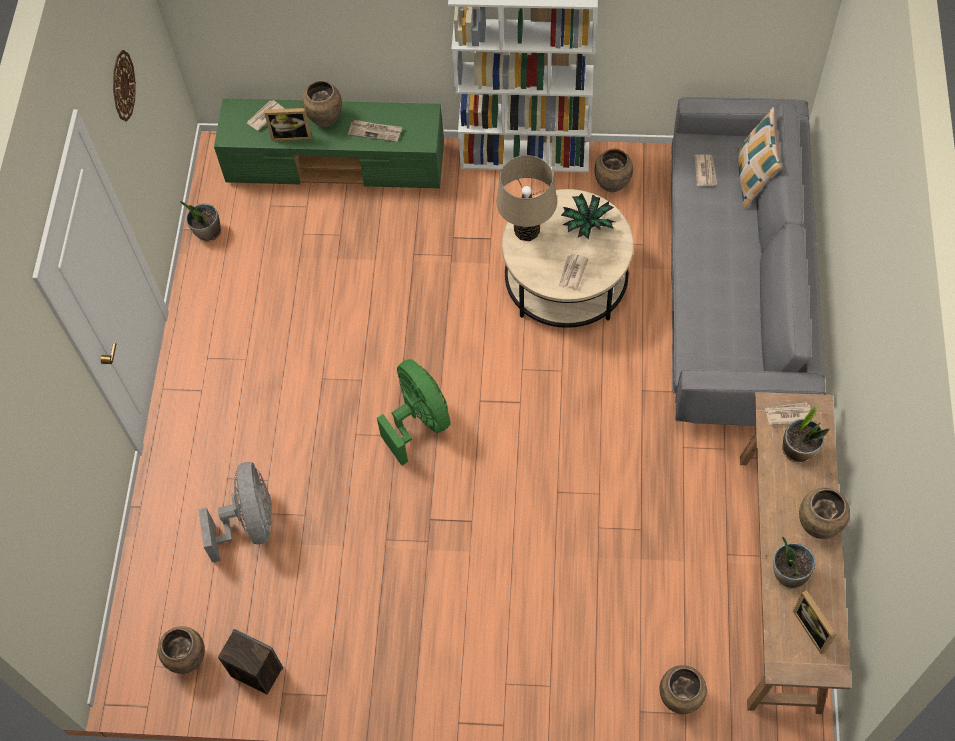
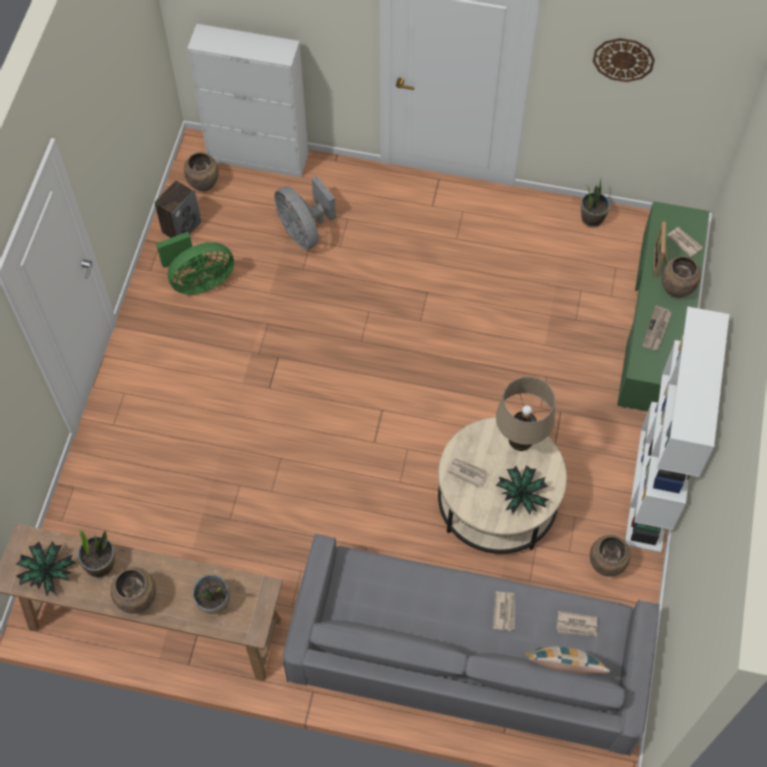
camera: 95 degrees right, 0 degrees up
(140, 599) = (258, 157): none -> white cabinet
(250, 523) = (304, 231): grey fan -> grey fan turned 60 degrees clockwise
(419, 421) = (371, 360): green fan -> green fan (199, 281)
(680, 698) = (75, 519): brown vase -> none
(788, 414) = (252, 602): newspaper -> newspaper (504, 611)
(814, 628) = (47, 572): picture frame -> potted plant

